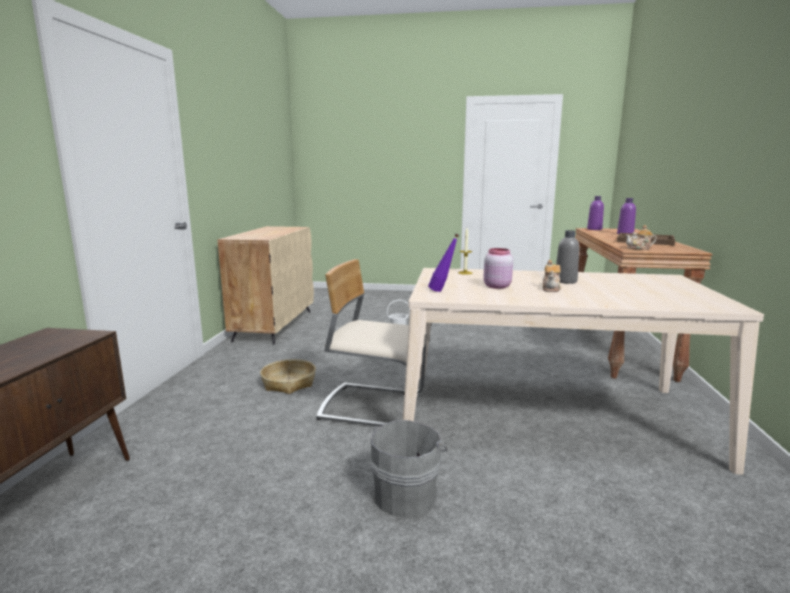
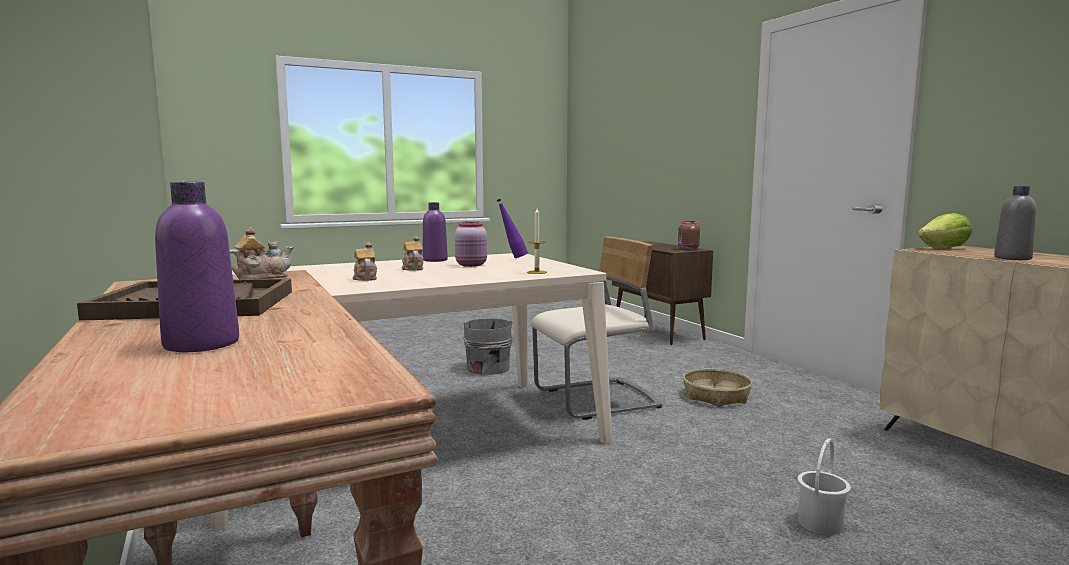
camera: 145 degrees right, 5 degrees down
(54, 336) = (687, 249): none -> brown jar
(249, 238) = (944, 248): none -> lettuce
(565, 281) = (399, 276): grey bottle -> grey bottle (1012, 258)
(592, 282) = (365, 278): none -> teapot
(594, 229) = (321, 384): purple bottle -> purple bottle (435, 260)

